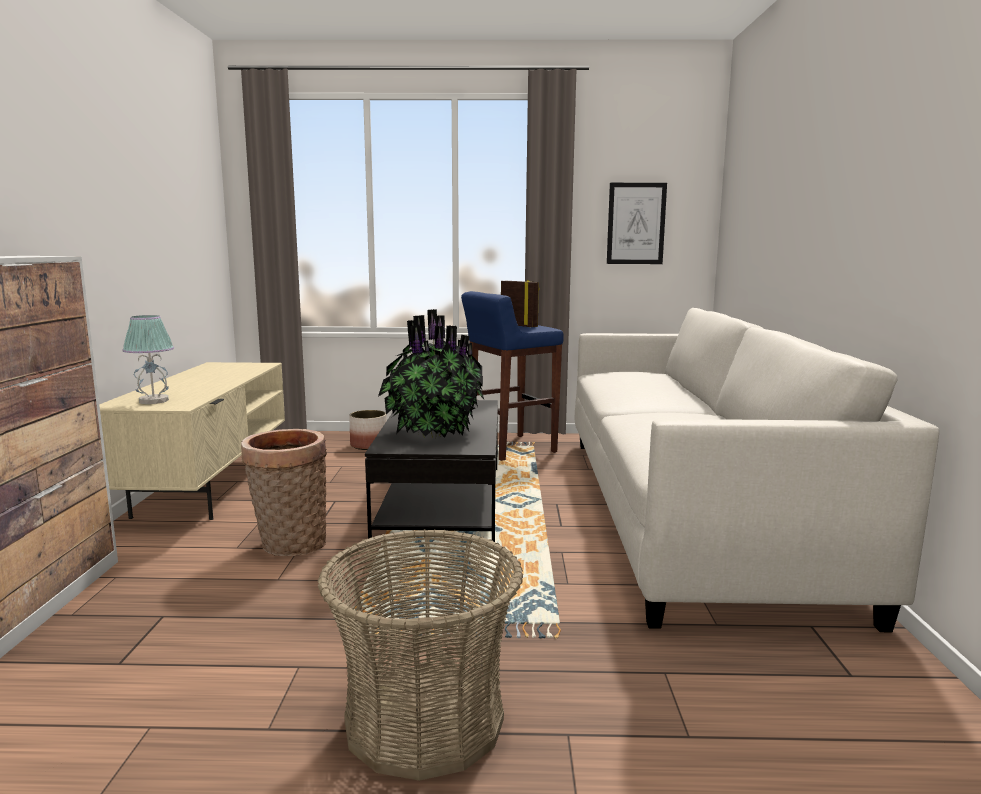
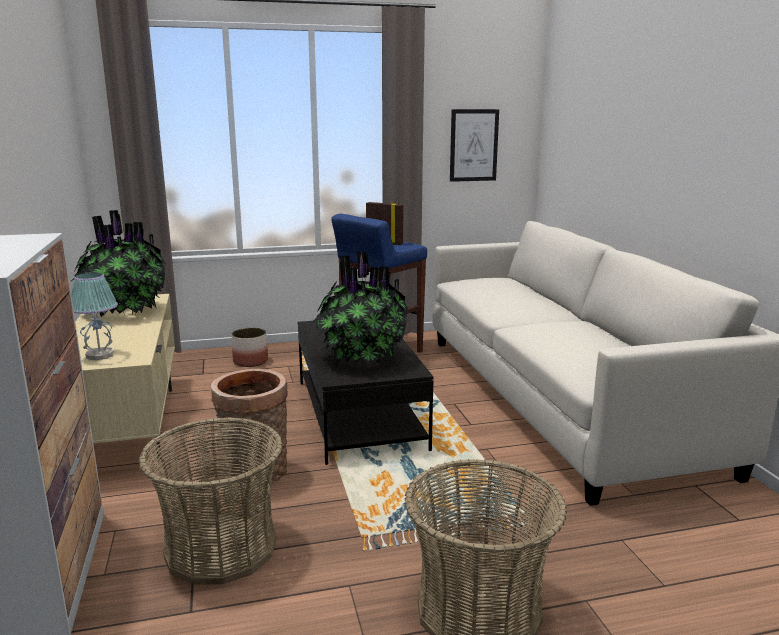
camera: 15 degrees left, 5 degrees up
(199, 609) = (221, 548): none -> basket
(221, 373) = (124, 312): none -> potted plant

